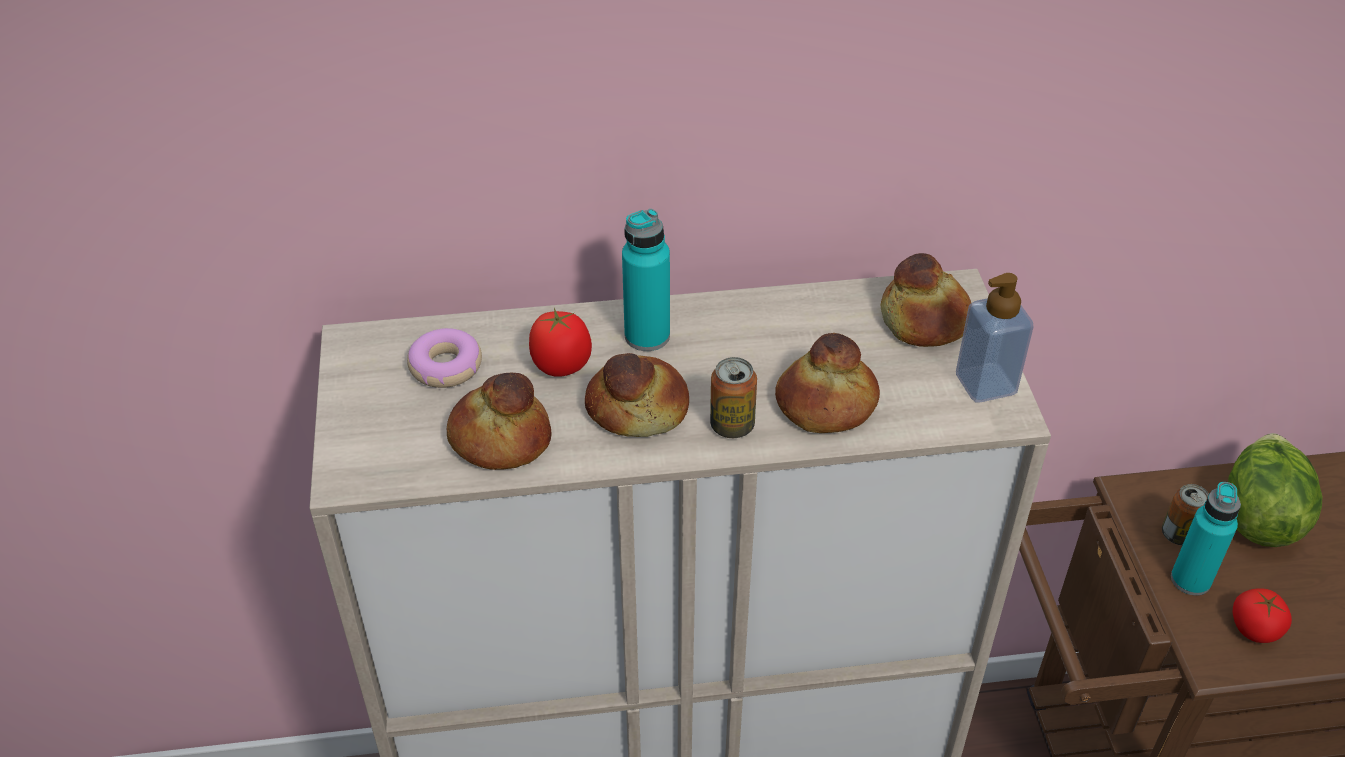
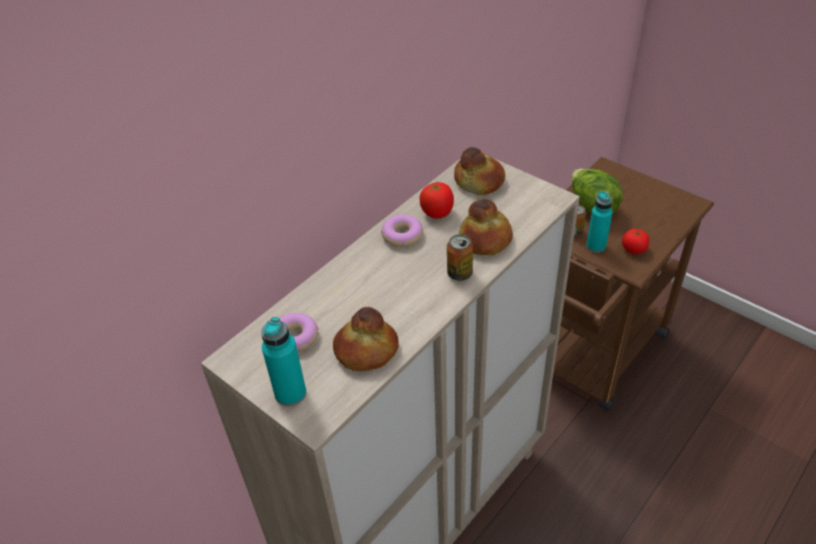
camera: 40 degrees left, 0 degrees up
(562, 365) = (351, 299): tomato -> tomato (437, 213)
(638, 407) = (410, 293): bread -> none
(647, 336) = (373, 261): turquoise bottle -> turquoise bottle (290, 393)
(724, 327) = (402, 235): none -> donut
(985, 384) = (533, 191): soap dispenser -> none

